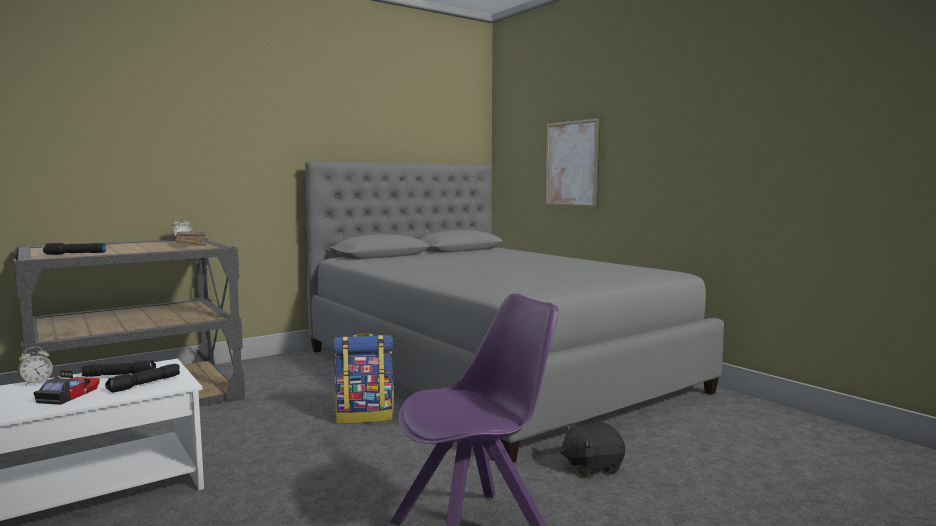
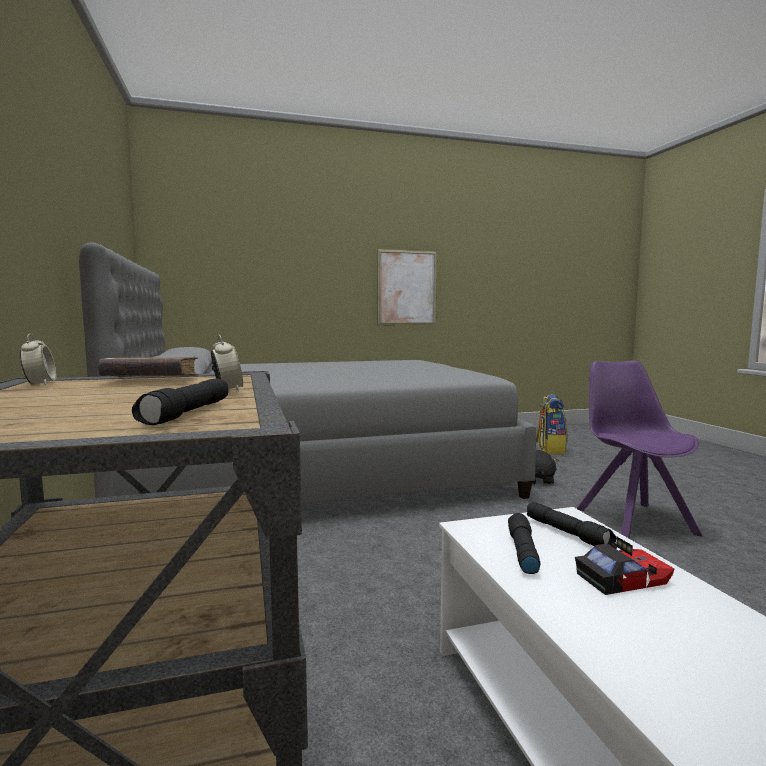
camera: 70 degrees left, 0 degrees up
(36, 382) = (557, 616): alarm clock -> alarm clock (227, 390)
(68, 395) = (622, 578): toy car -> toy car turned 135 degrees clockwise
(365, 416) = (400, 533): backpack -> backpack (550, 449)
(571, 164) = (272, 278): picture -> picture (407, 288)

